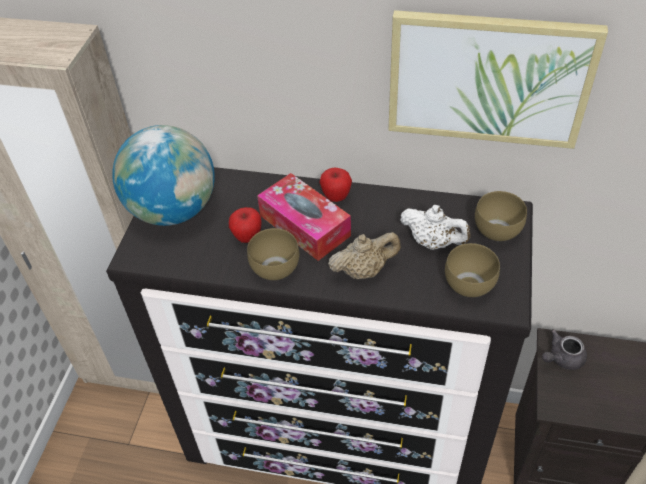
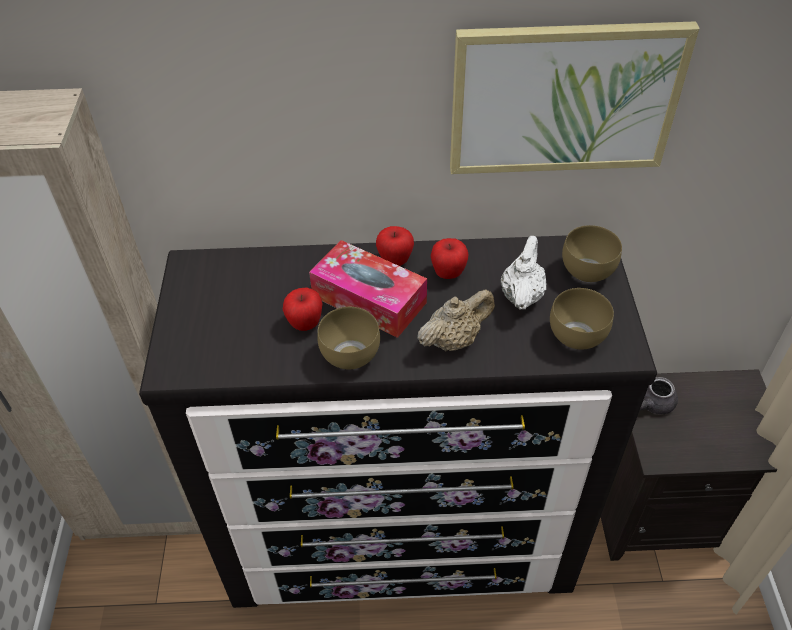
camera: 15 degrees left, 0 degrees up
(174, 210) = (204, 306): globe -> none
(377, 214) = (448, 273): none -> apple
(433, 242) = (521, 295): white teapot -> white teapot turned 90 degrees counterclockwise

